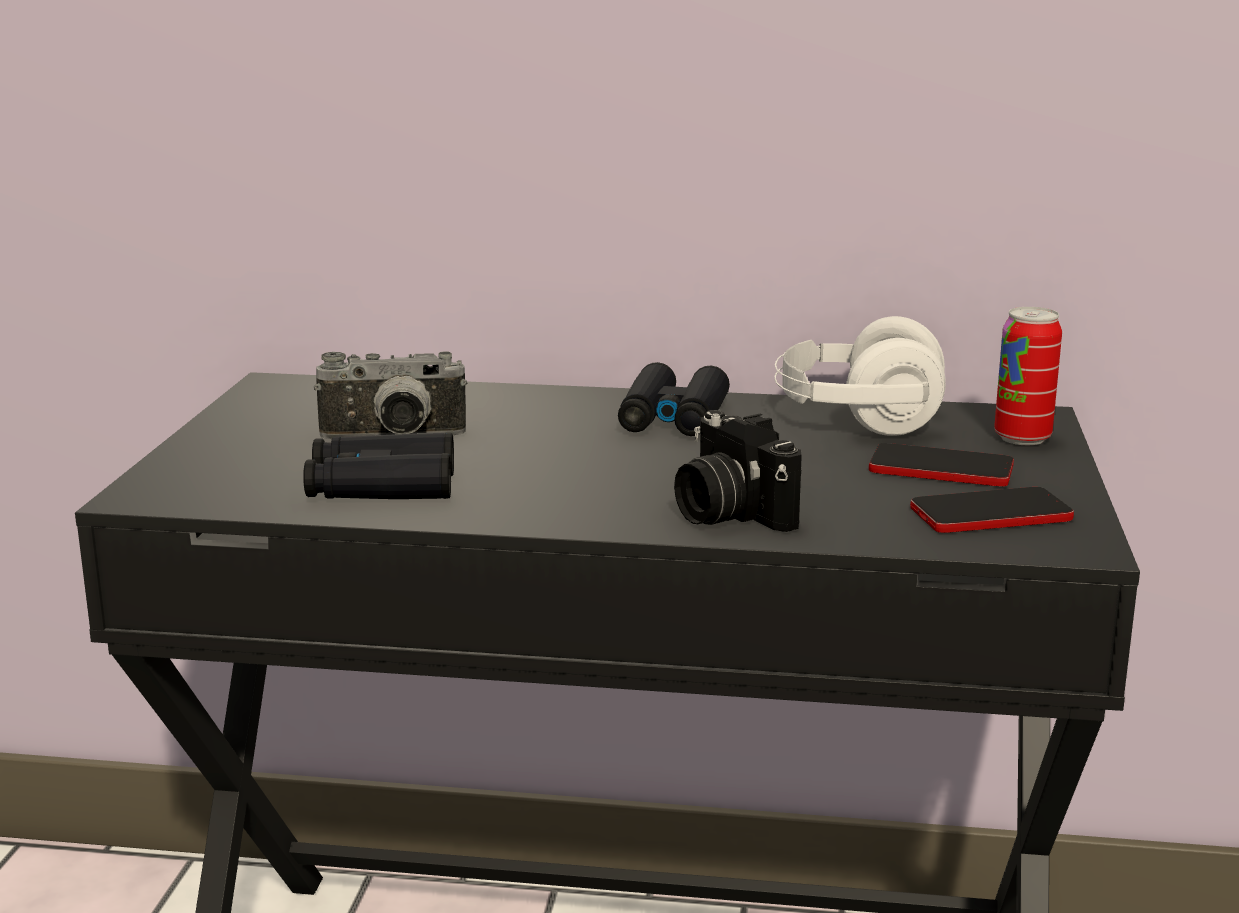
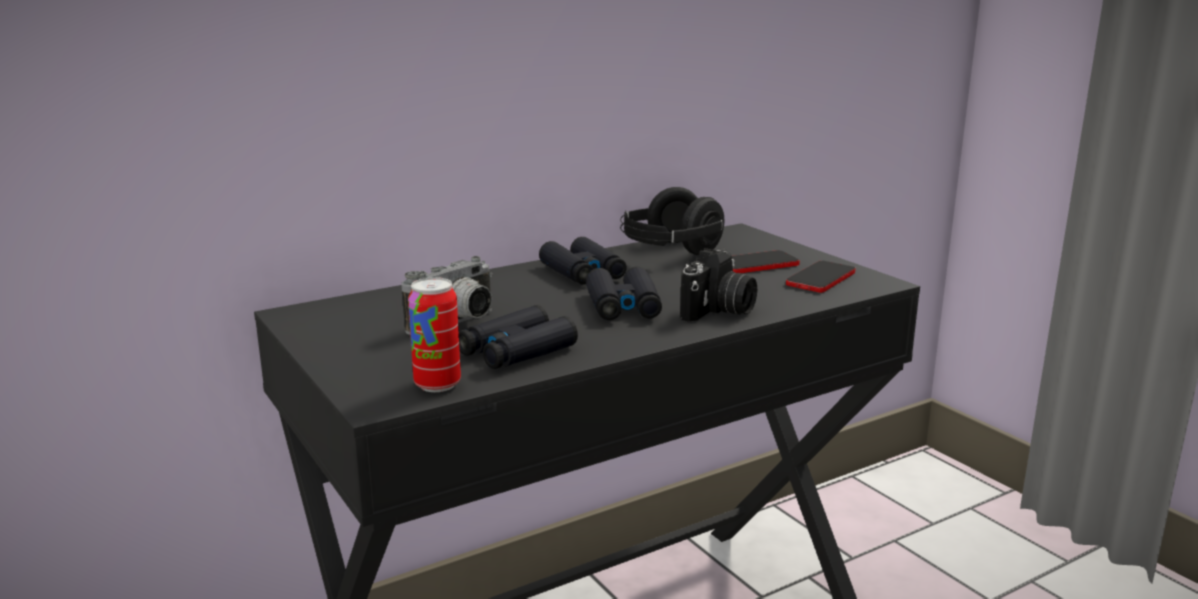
camera: 40 degrees left, 0 degrees up
(620, 472) = (623, 306): none -> black binoculars
(727, 513) = (719, 311): camera -> camera turned 75 degrees counterclockwise
(856, 419) = (669, 251): white headphones -> black headphones
(1022, 438) = (756, 242): can -> can (437, 385)

